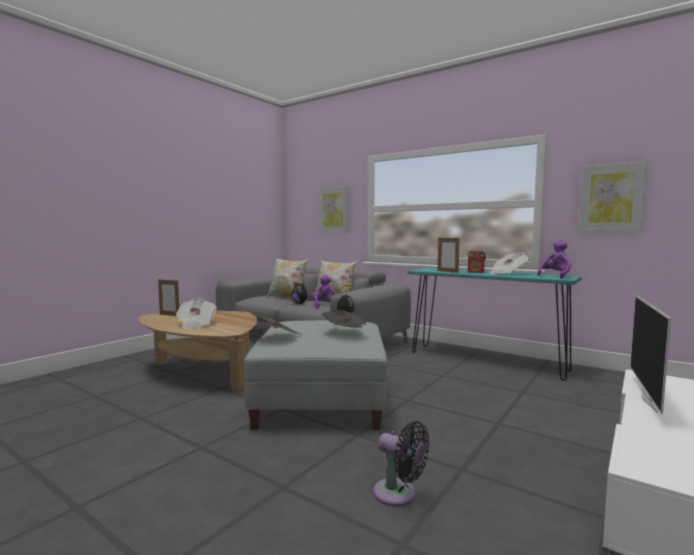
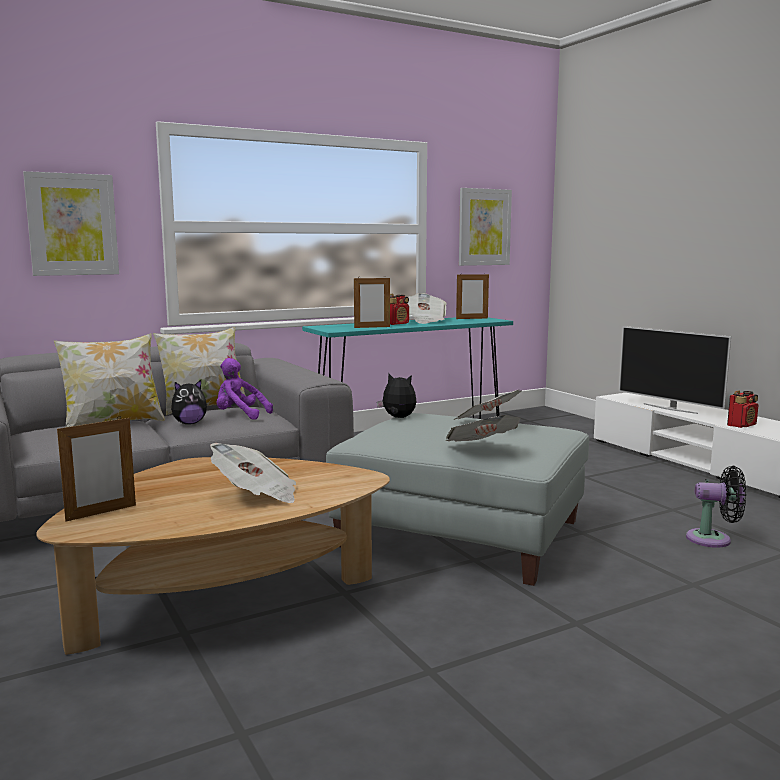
camera: 65 degrees left, 5 degrees up
(399, 495) = (713, 539): black fan -> black fan turned 45 degrees clockwise
(555, 276) = (472, 318): purple plush toy -> picture frame
(650, 438) = (742, 425): none -> radio

